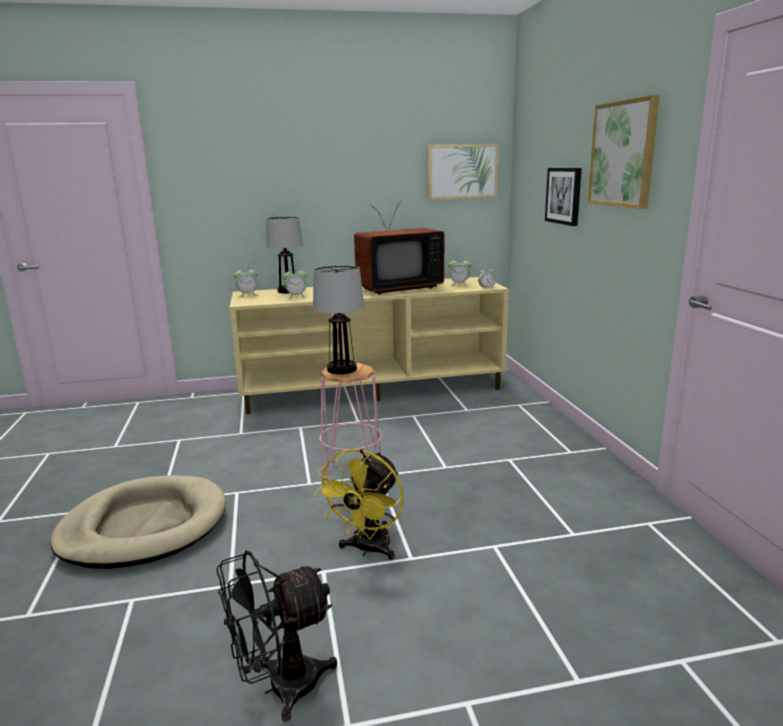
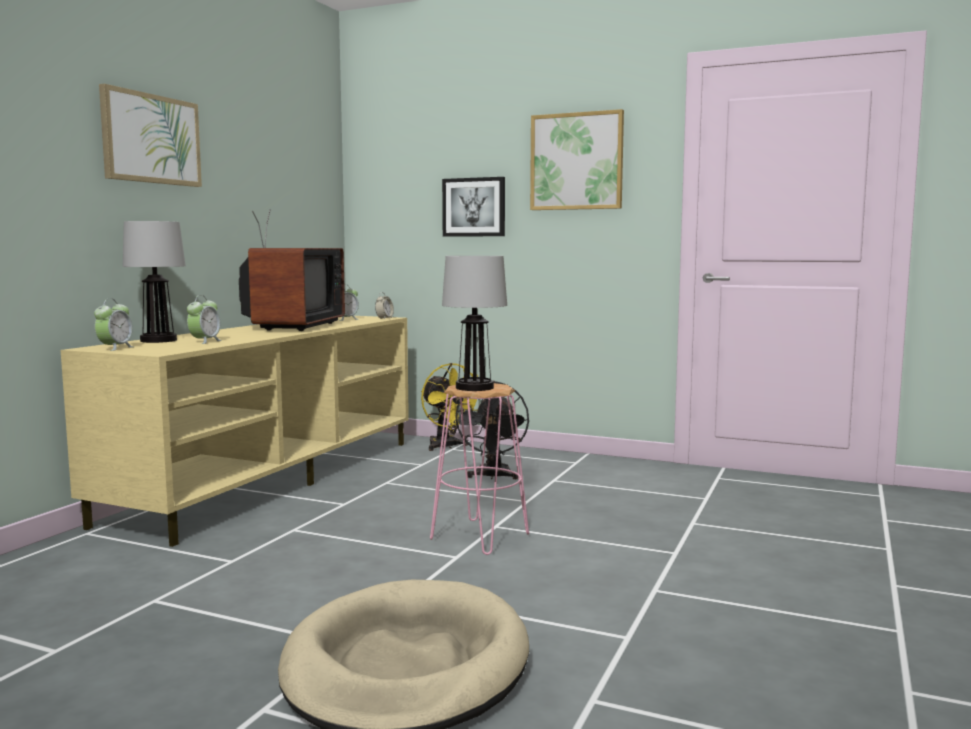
camera: 55 degrees left, 10 degrees down
(280, 688) = (831, 647): black fan -> black fan (492, 476)
(368, 549) = (638, 564): yellow fan -> yellow fan (447, 447)
(462, 171) = (307, 181): picture -> picture (151, 139)

